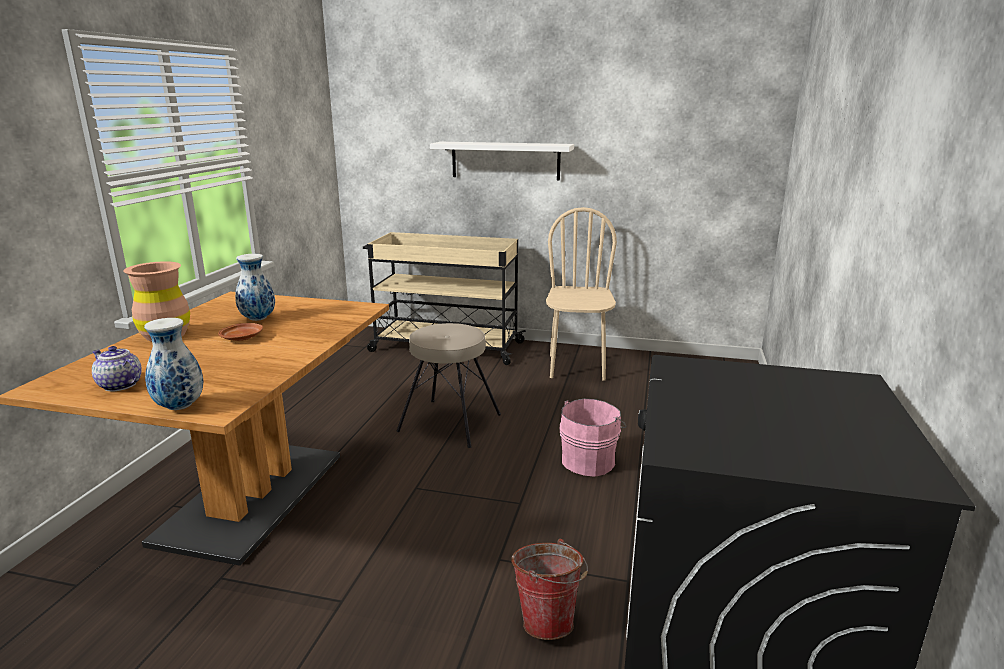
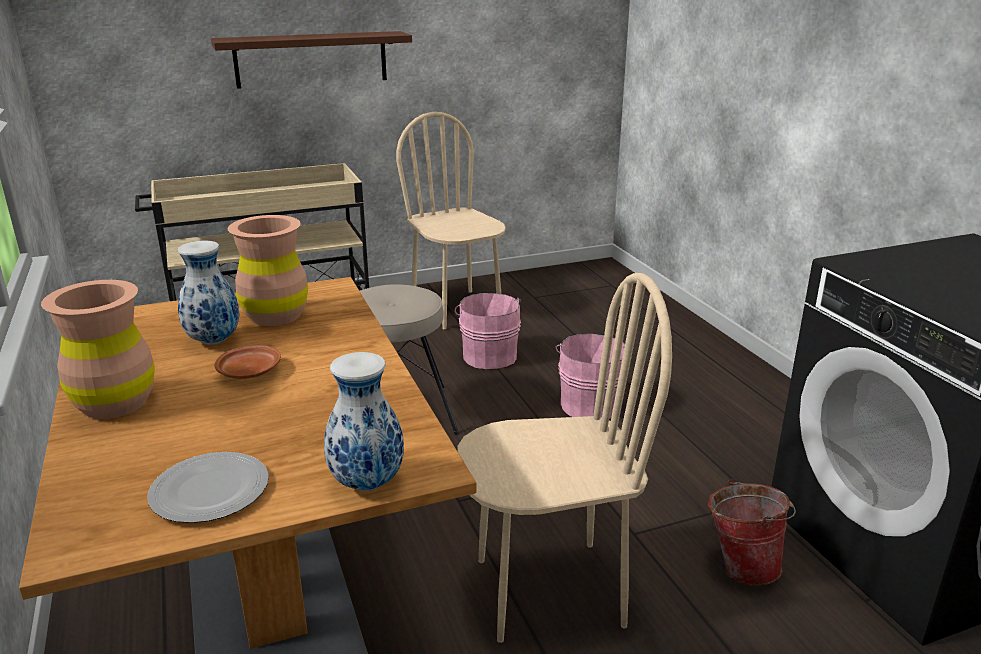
camera: 35 degrees left, 5 degrees up
(119, 385) = (208, 491): teapot -> plate
(309, 314) = (275, 315): none -> brown vase
(395, 566) = (549, 590): none -> beige chair
(505, 160) = (311, 59): white shelf -> brown shelf
(559, 404) = (489, 355): none -> pink bucket

